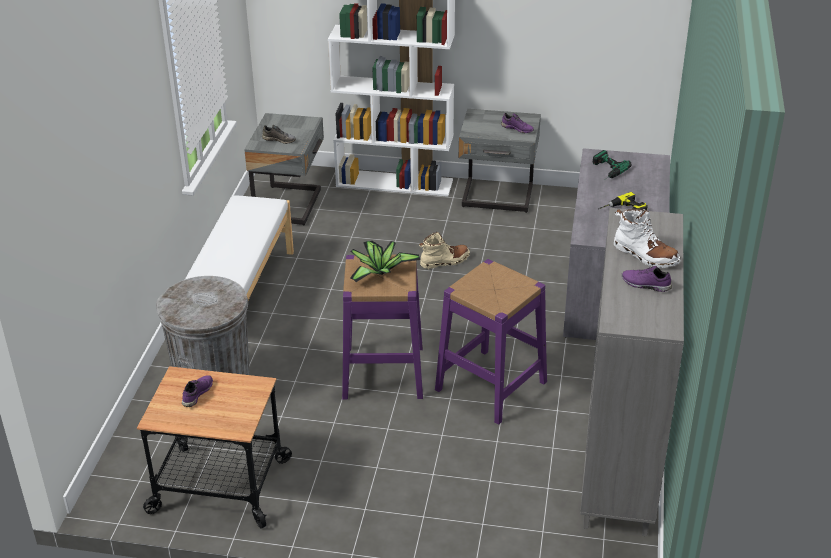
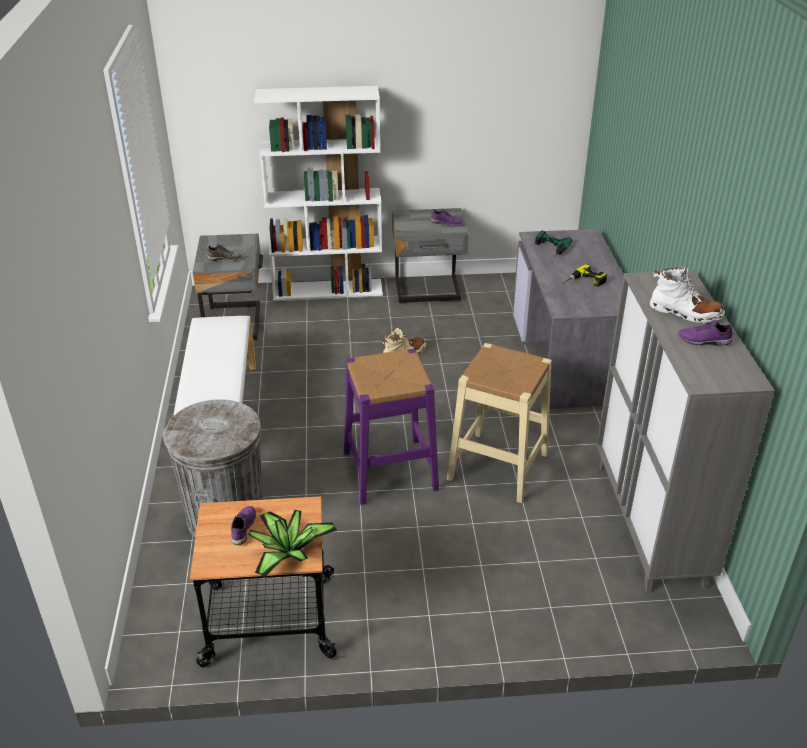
camera: 15 degrees left, 0 degrees up
(379, 272) = (387, 370): potted plant -> potted plant (287, 551)
(491, 386) = (498, 466): purple stool -> beige stool

